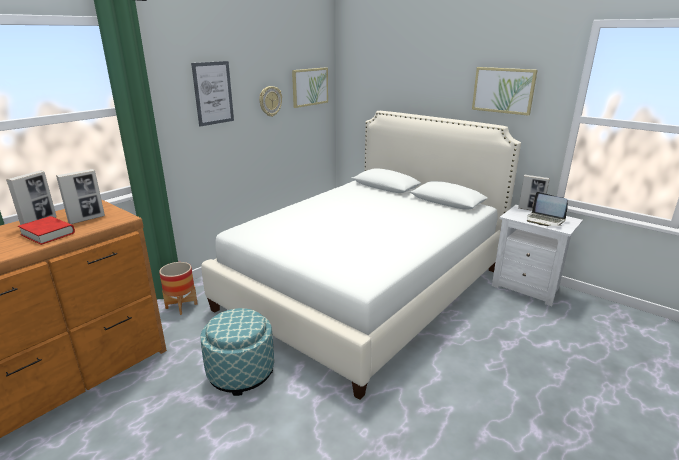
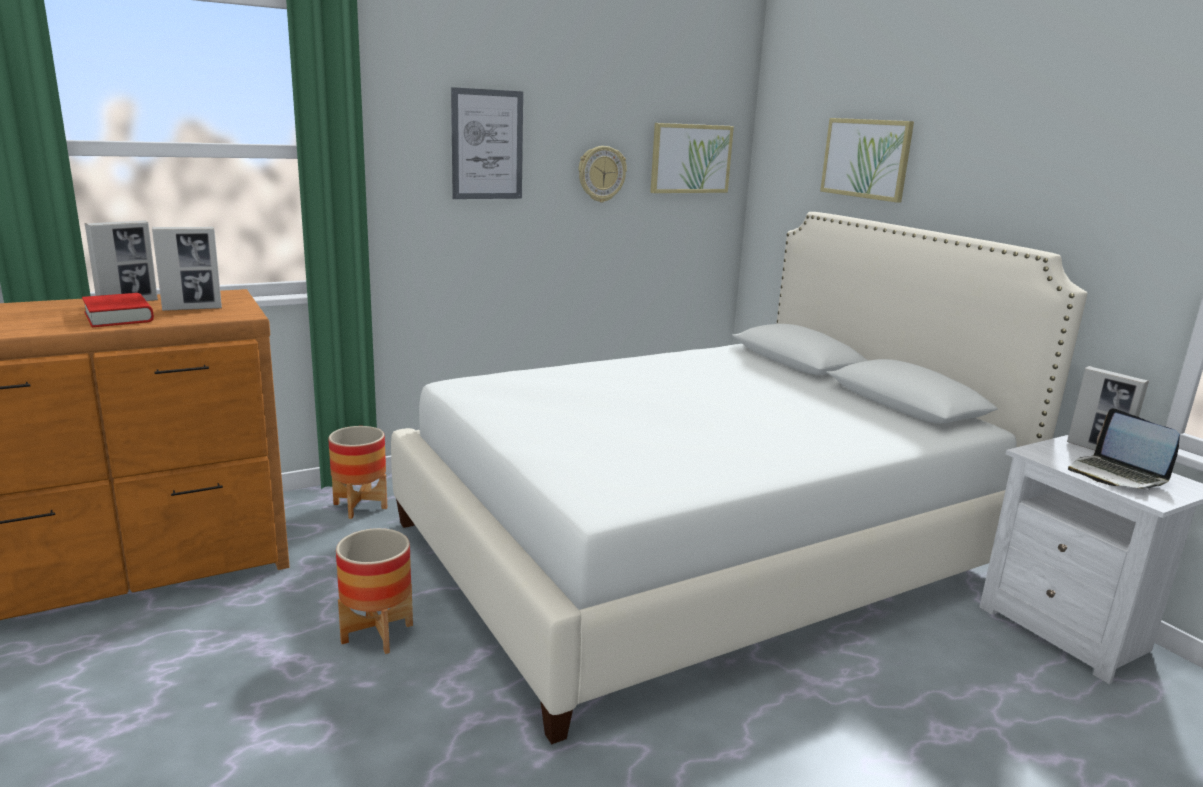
camera: 20 degrees right, 5 degrees down
(241, 372) = (377, 633): ottoman -> planter
(503, 90) = (1063, 176): picture -> picture (866, 158)

